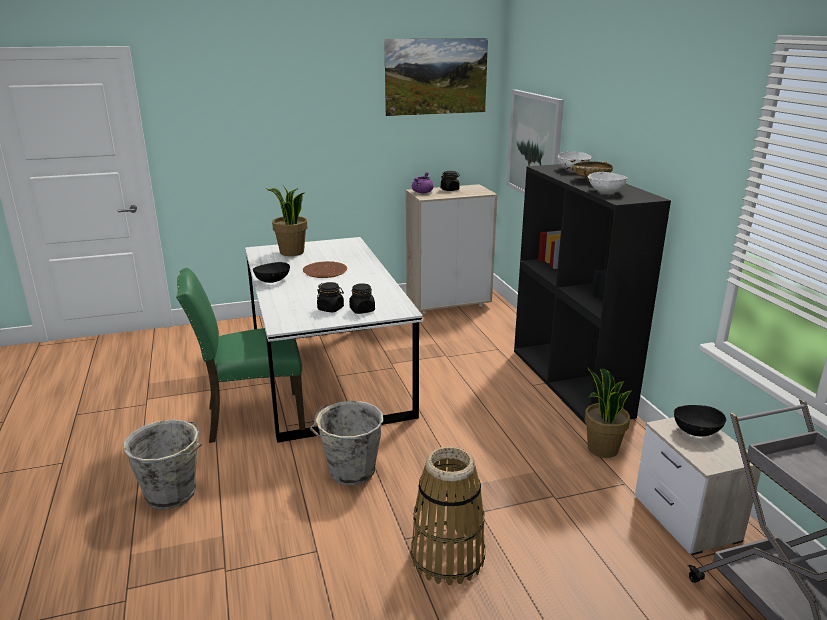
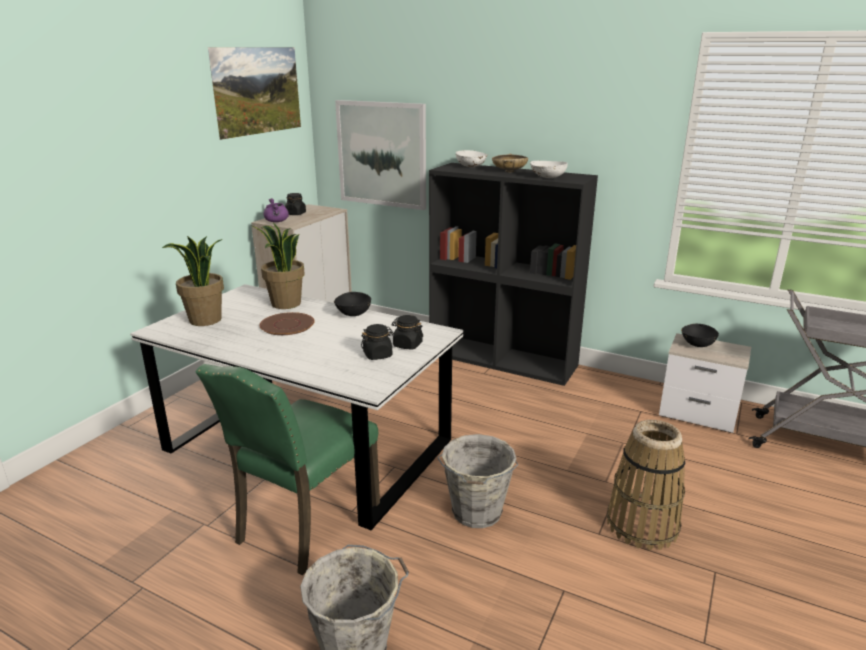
camera: 45 degrees left, 0 degrees up
(272, 280) = (254, 353): black bowl -> black bowl (353, 313)
(602, 449) = (595, 396): potted plant -> potted plant (285, 304)

